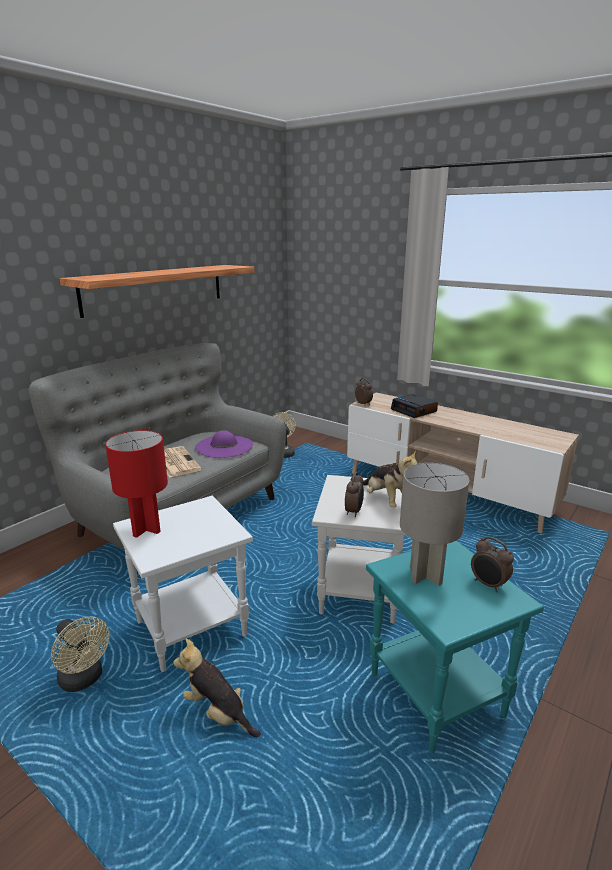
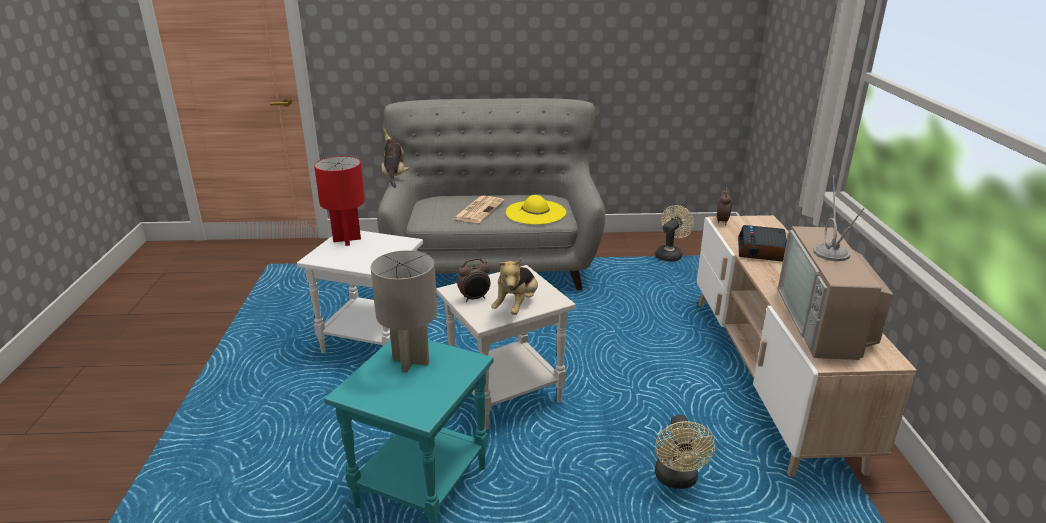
camera: 50 degrees right, 5 degrees up
(84, 680) = (289, 331): beige fan -> beige fan (677, 480)
(155, 288) = (545, 34): shelf -> none
(218, 713) = (308, 393): plush toy -> plush toy (394, 176)
(224, 446) = (536, 212): purple hat -> yellow hat
(488, 585) = (430, 395): alarm clock -> none
(515, 432) = (826, 323): none -> television

